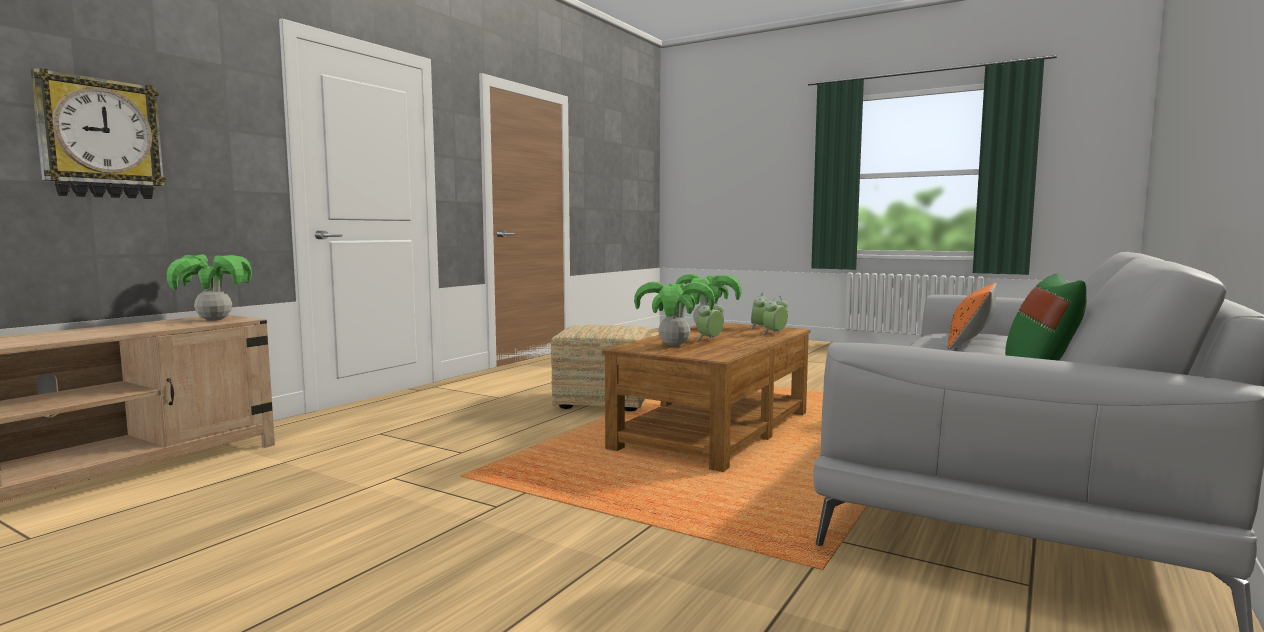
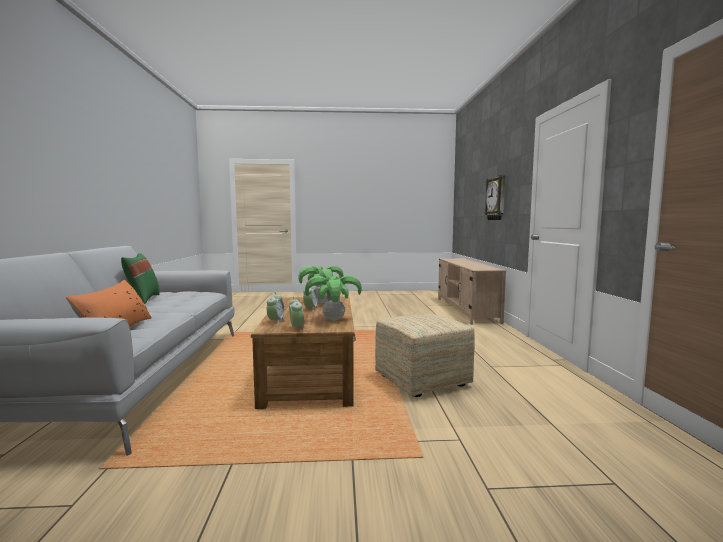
camera: 145 degrees right, 0 degrees up
(214, 319) = (482, 268): potted plant -> none

